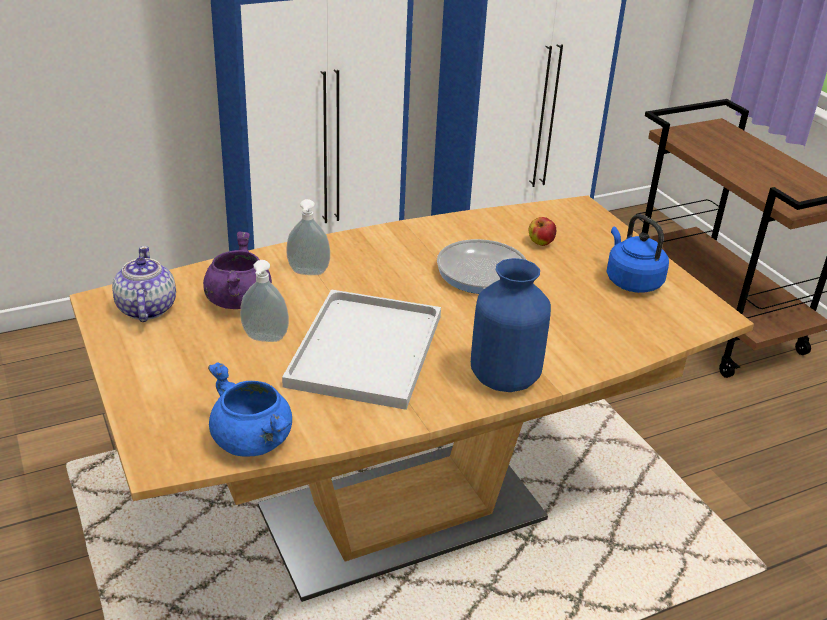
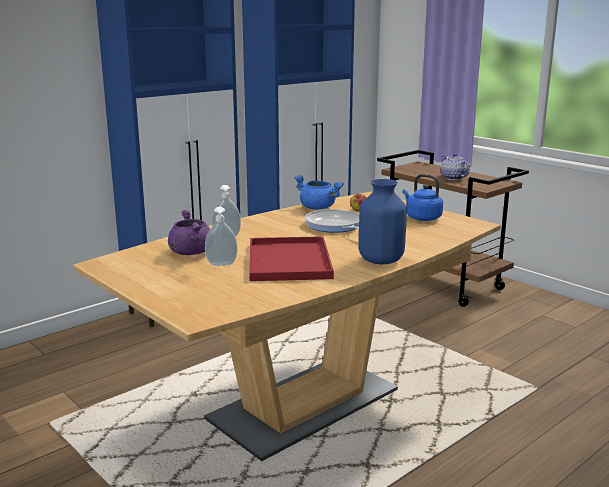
camera: 15 degrees left, 15 degrees down
(146, 309) = (132, 263): teapot -> teapot (453, 178)
(254, 441) = (250, 303): blue cooking pot -> blue cooking pot (318, 208)
(365, 347) = (287, 260): white tray -> red tray

